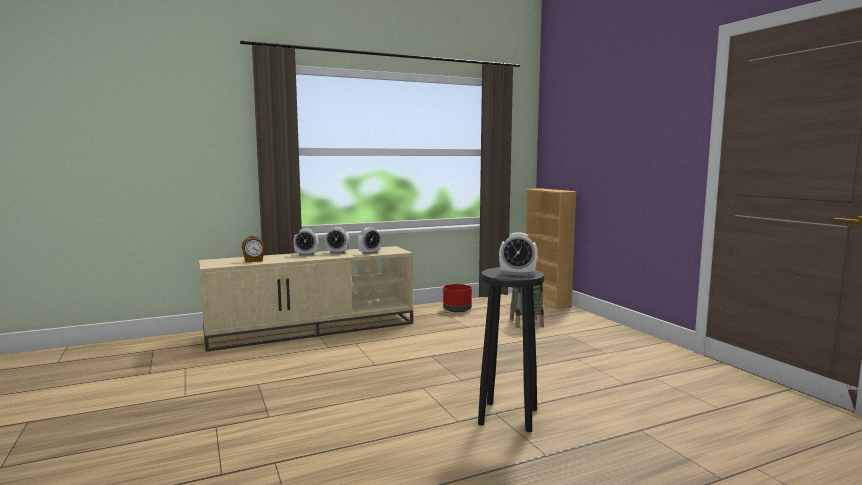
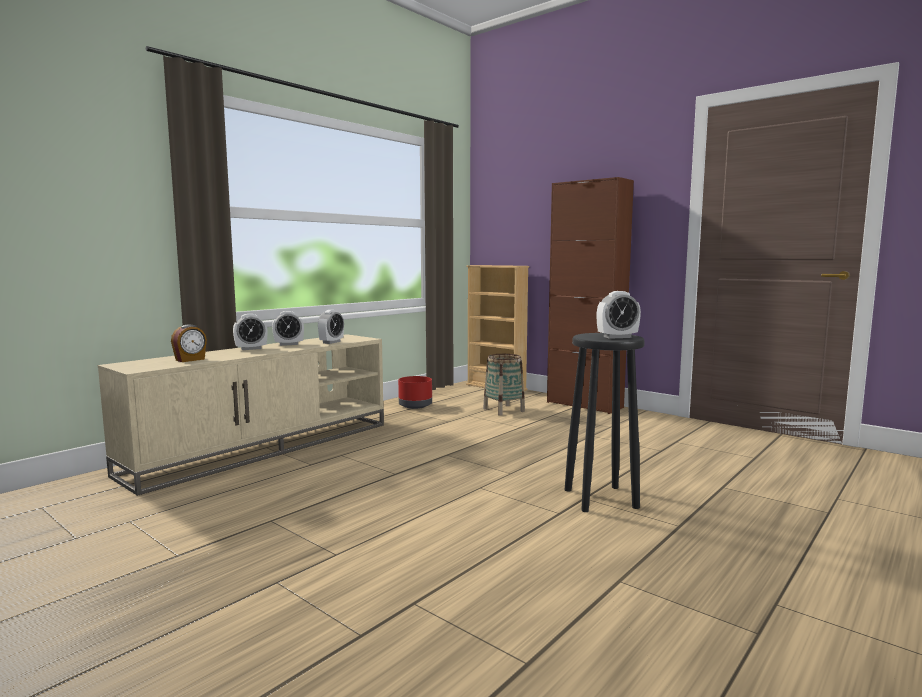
camera: 25 degrees left, 0 degrees up
(609, 328) = (584, 405): none -> brown cabinet

